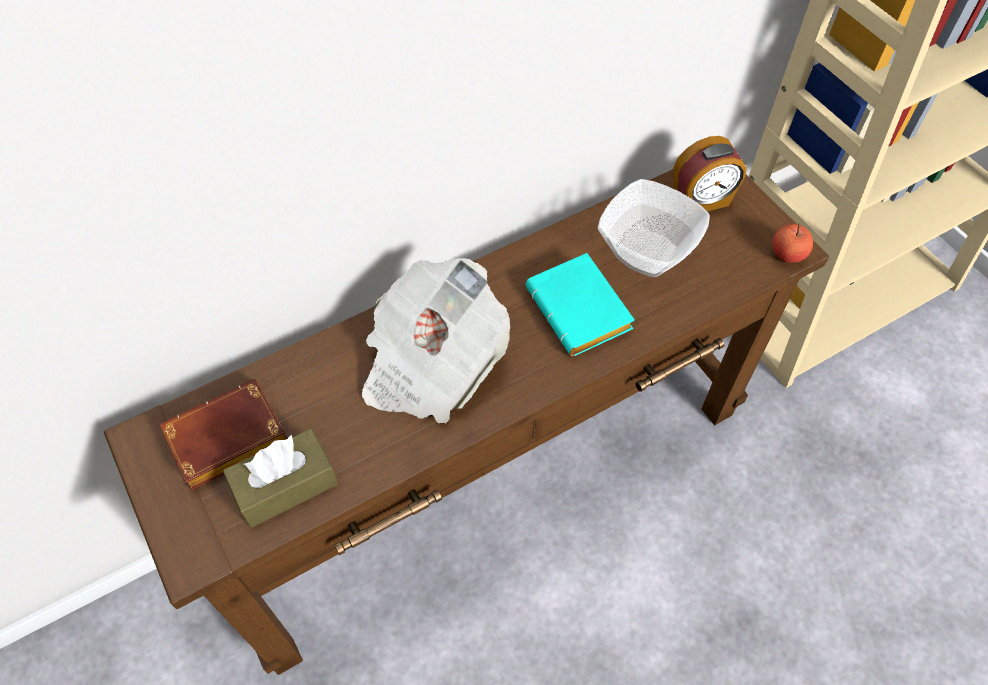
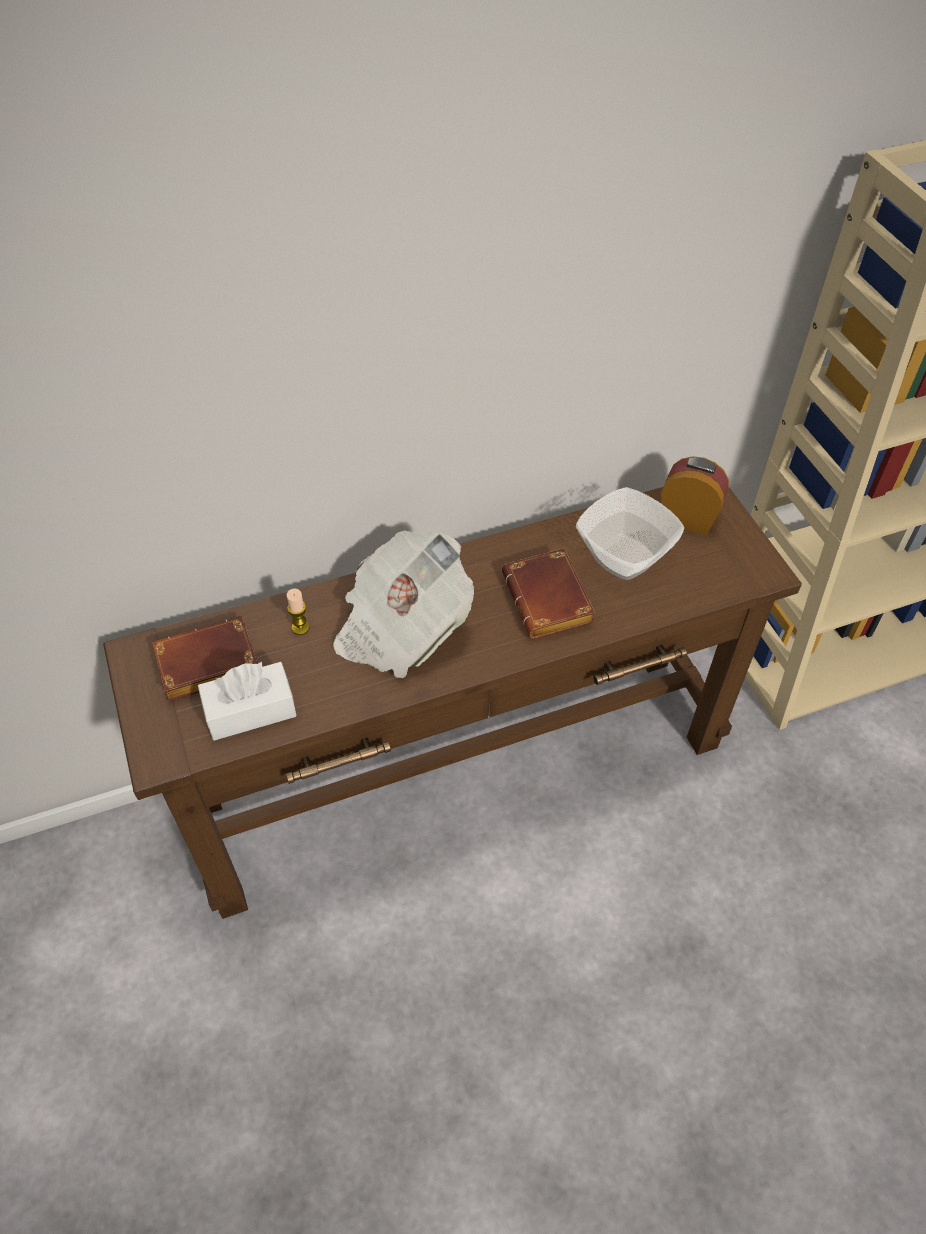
camera: 10 degrees right, 5 degrees down
(285, 486) = (250, 711): brown tissue box -> white tissue box
(322, 380) = (300, 627): none -> candle
(582, 311) = (551, 601): turquoise book -> brown book
(701, 201) = (688, 518): alarm clock -> alarm clock turned 150 degrees counterclockwise
(787, 254) = (760, 576): apple -> none

